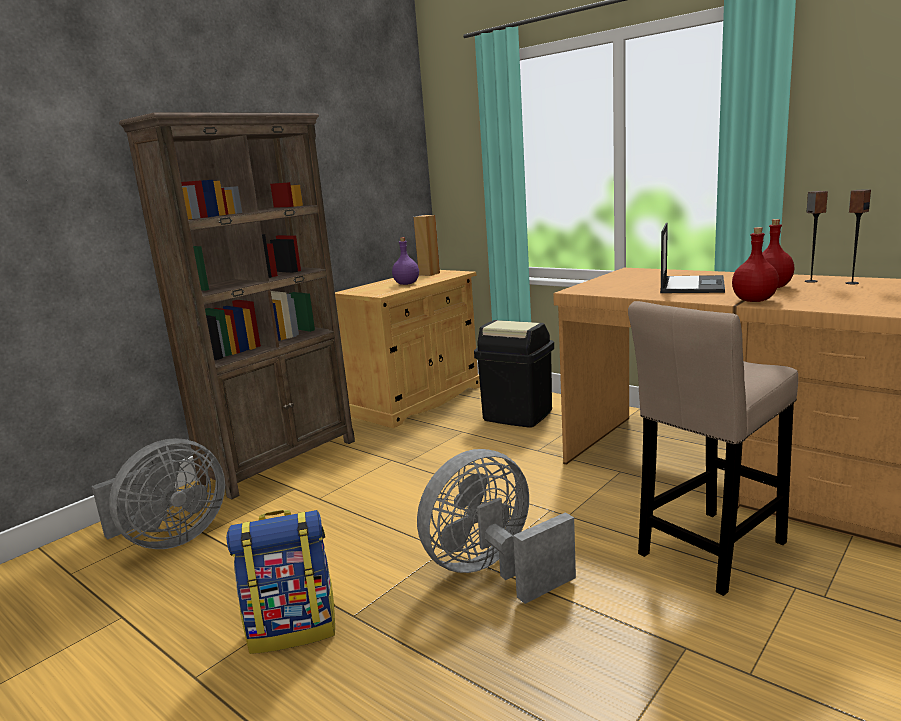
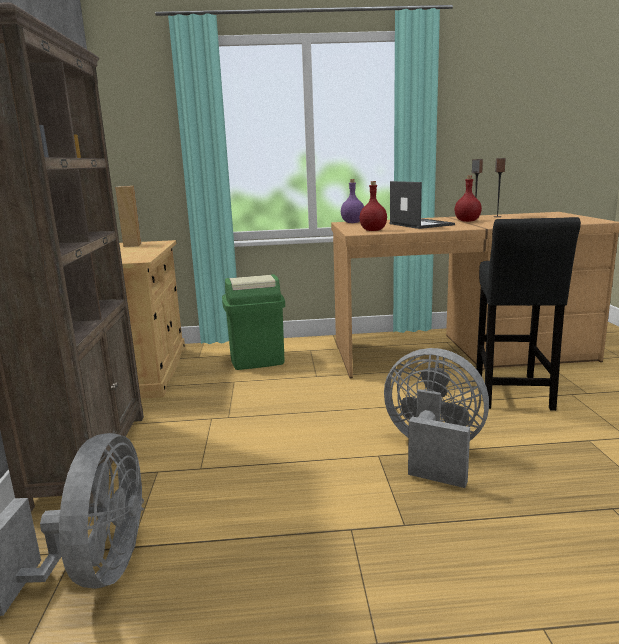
camera: 45 degrees left, 0 degrees up
(293, 629) = (380, 559): backpack -> none
(407, 284) = (138, 252): purple bottle -> purple bottle (353, 222)
(492, 571) = (433, 453): grey fan -> grey fan turned 105 degrees clockwise
(517, 415) = (257, 360): black trash can -> green trash can
(708, 552) = (512, 394): beige stool -> black stool
(754, 300) = (486, 226): red bottle -> red bottle (373, 230)

